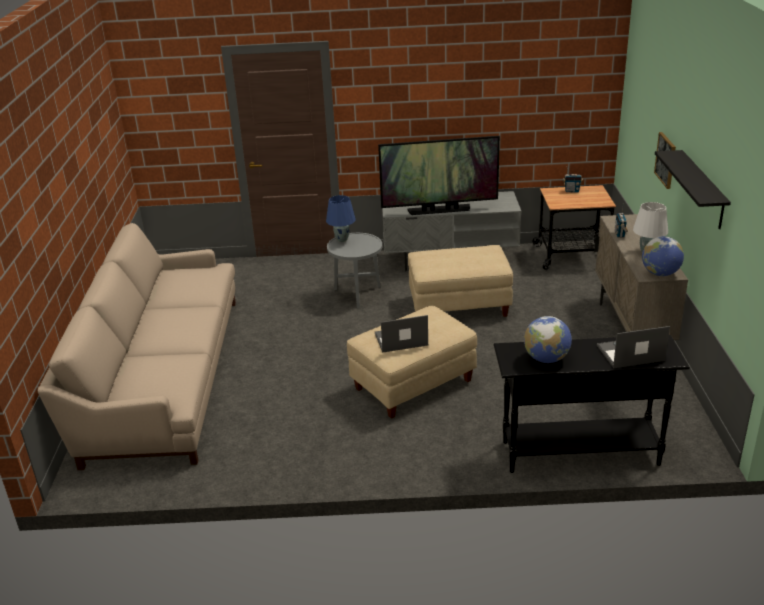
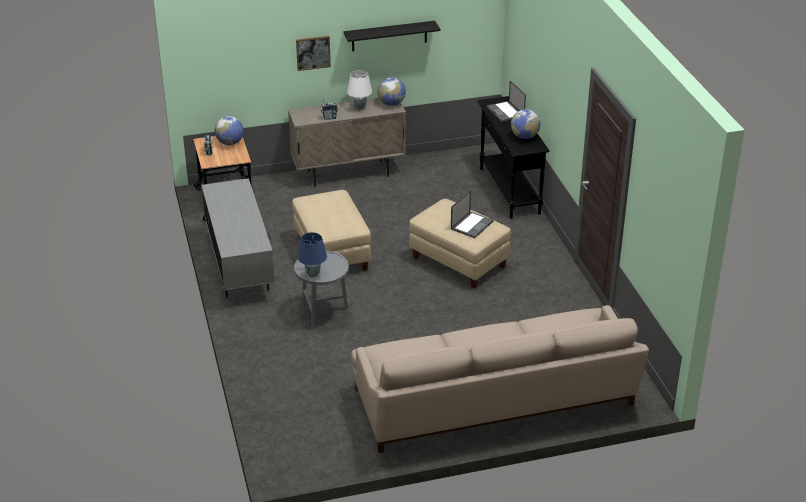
camera: 105 degrees left, 5 degrees up
(400, 339) = (472, 225): laptop -> laptop turned 120 degrees counterclockwise
(439, 210) = (252, 220): television -> none
(591, 200) = (230, 143): none -> globe

